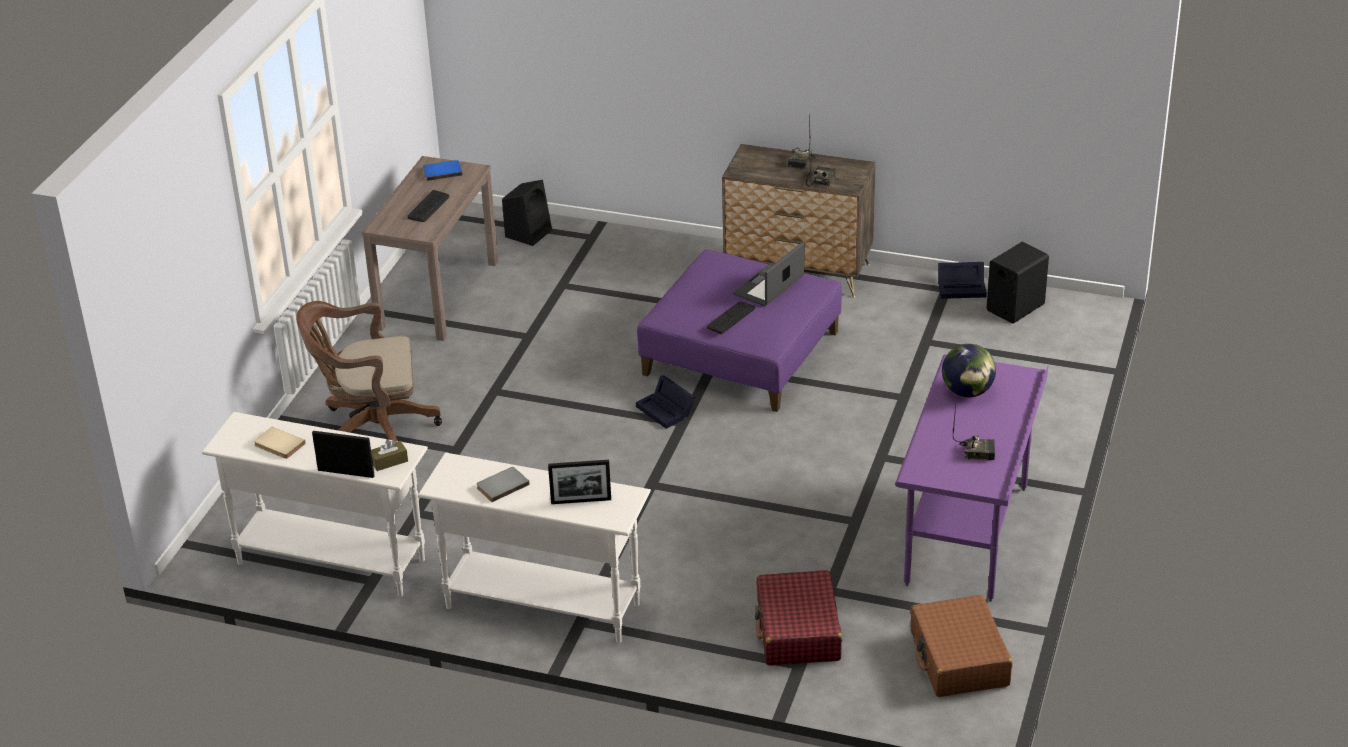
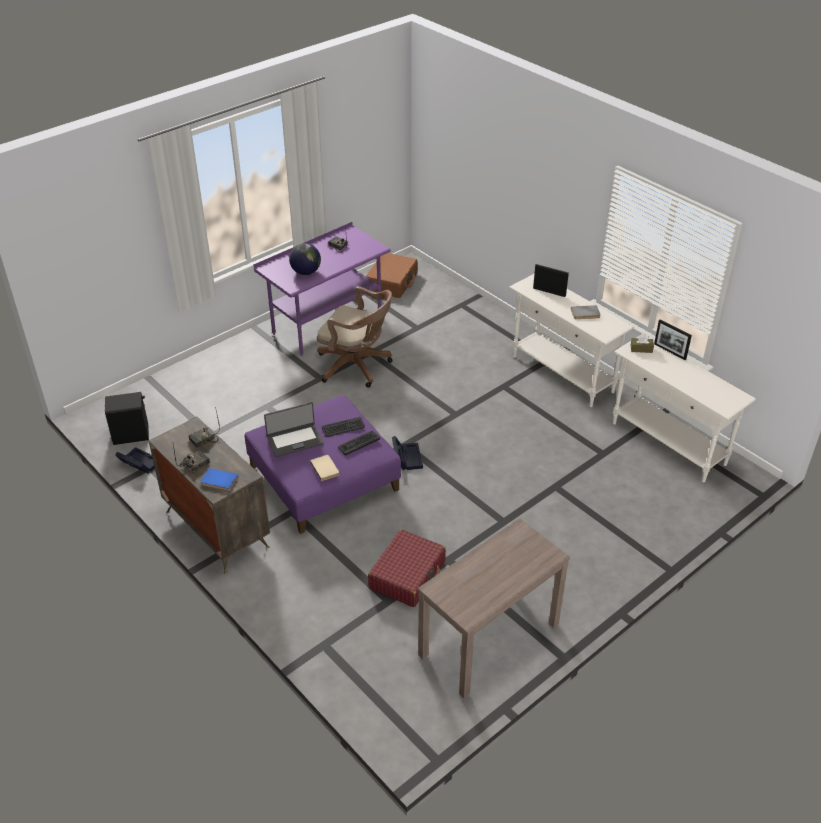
camera: 150 degrees left, 5 degrees up
(278, 445) = (705, 383): beige book -> beige book (326, 468)
(372, 429) = (603, 527): brown office chair -> brown office chair (357, 366)
(429, 207) = (500, 559): keyboard -> keyboard (358, 443)
(442, 171) = (463, 600): blue book -> blue book (219, 481)
(529, 233) = (369, 679): black speaker -> none
(798, 631) = (448, 317): red suitcase -> red suitcase (407, 575)

